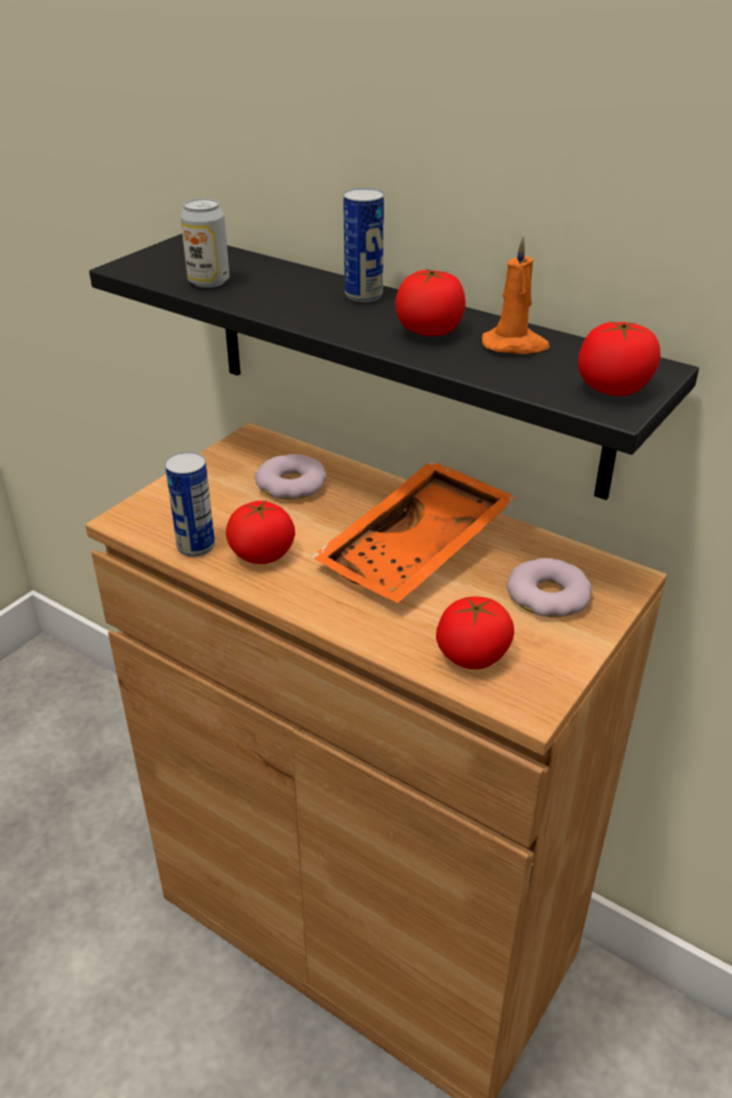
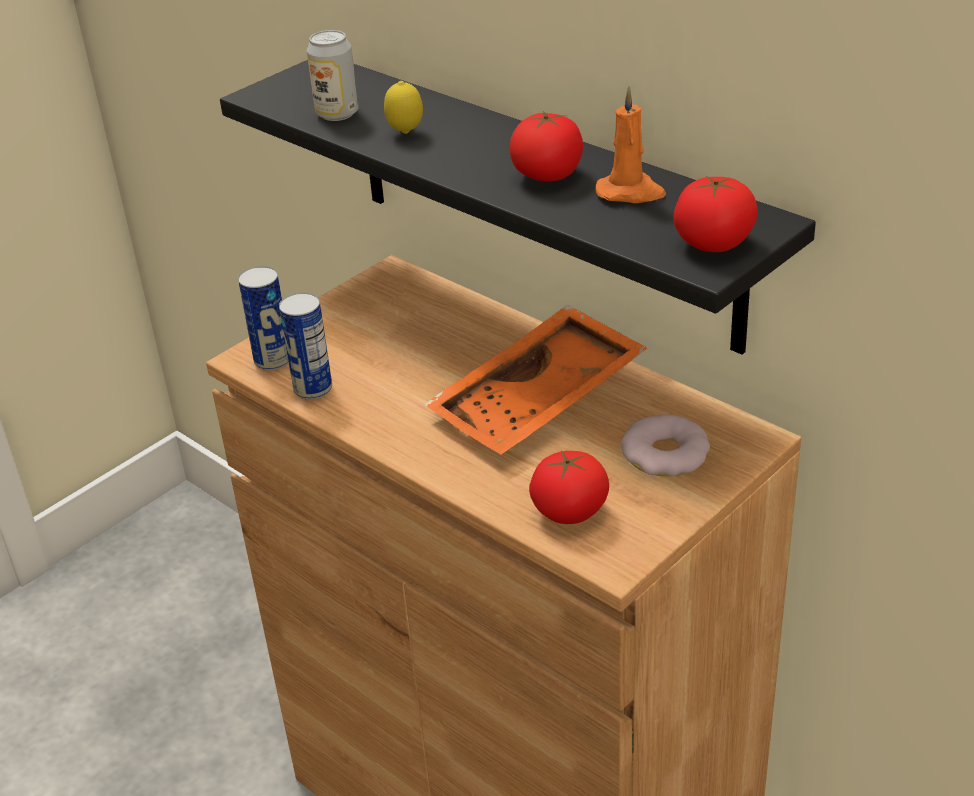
camera: 10 degrees right, 0 degrees up
(261, 554) = (378, 400): tomato -> none
(280, 297) = (405, 133): none -> lemon
(291, 484) = (423, 326): donut -> none
(363, 295) = (492, 131): can -> can (273, 360)

